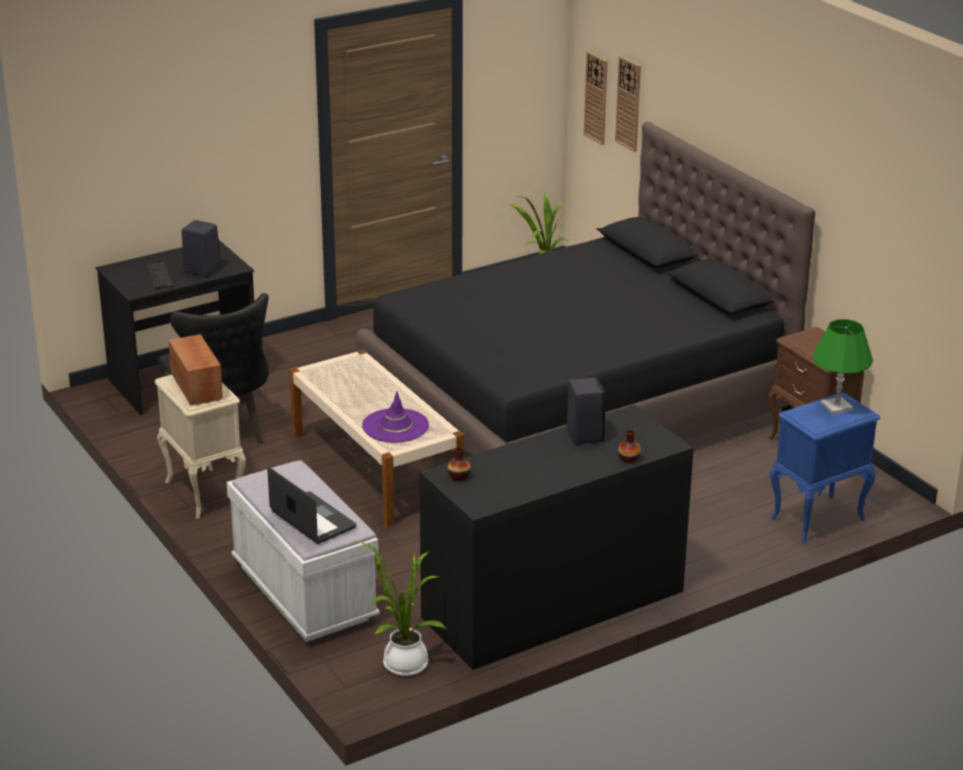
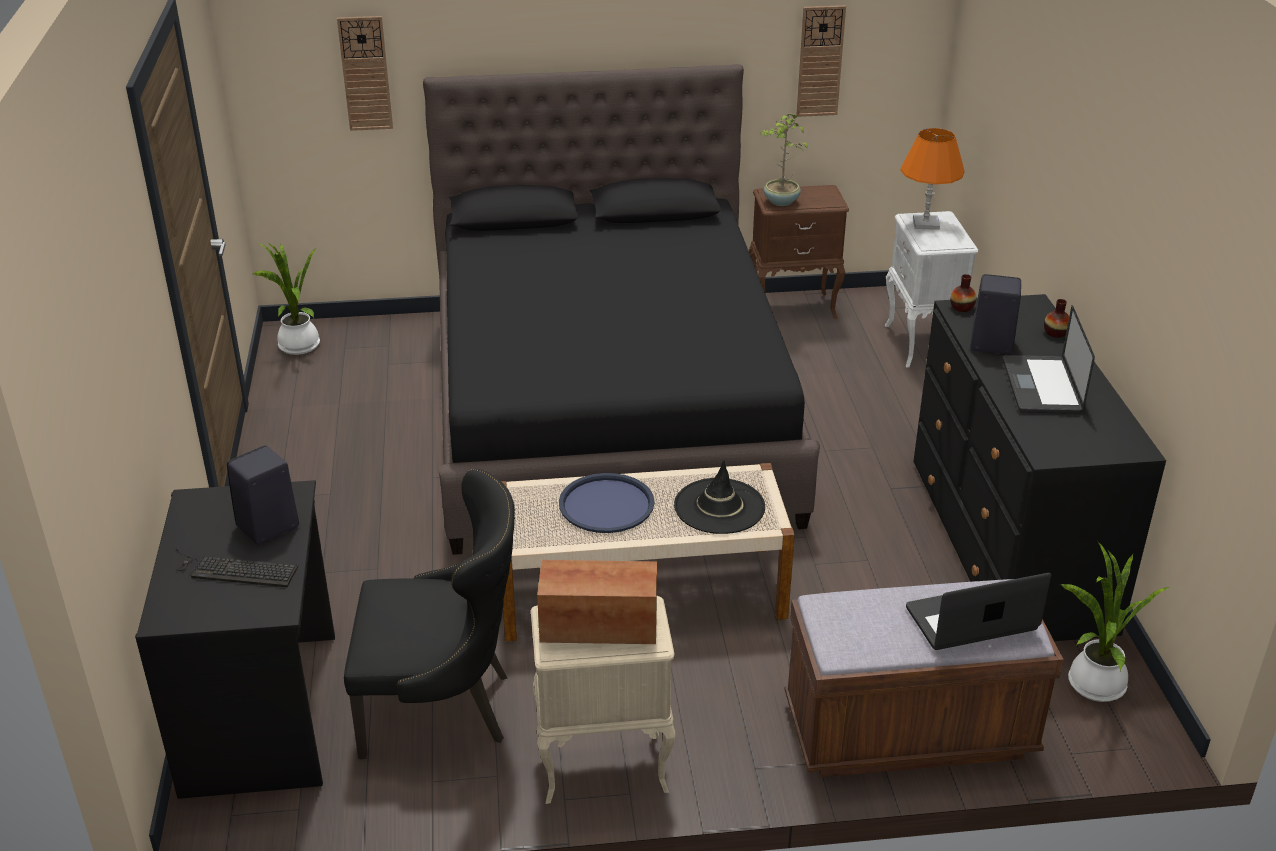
camera: 65 degrees left, 5 degrees up
(304, 593) = (909, 731): white bench -> brown bench
(367, 389) = (606, 504): none -> blue tray
(395, 426) = (719, 506): purple hat -> black hat
(459, 476) = (1057, 445): vase -> vase (962, 307)
(537, 461) = (1041, 386): none -> laptop
(596, 98) = (294, 91): wall clock -> wall clock (820, 61)
(802, 340) = (780, 202): none -> potted plant
(817, 520) = (921, 344): blue nightstand -> white nightstand
(837, 406) = (925, 223): green table lamp -> orange table lamp

